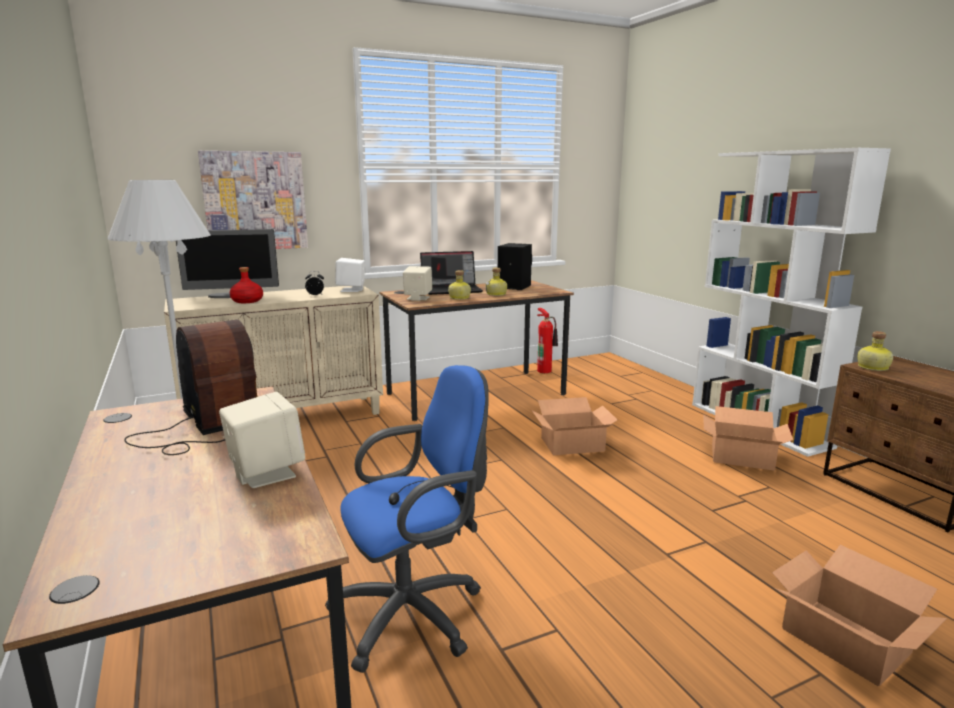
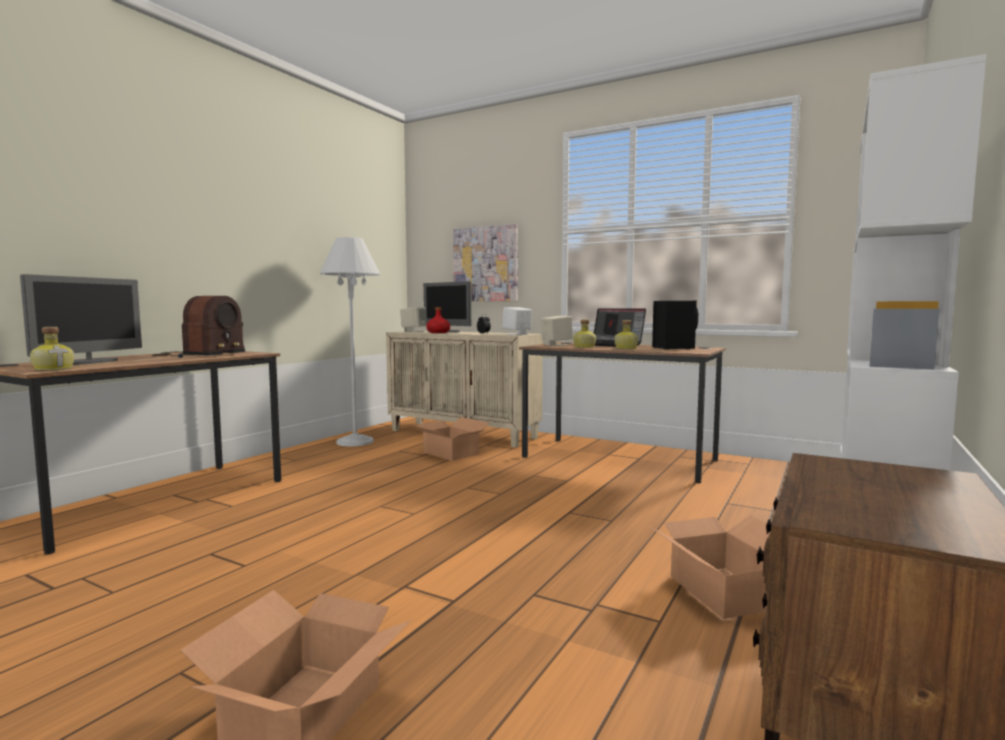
camera: 55 degrees right, 10 degrees down
(182, 505) = (90, 362): none -> monitor
(265, 473) = (133, 362): beige speaker -> beige speaker (413, 331)
(415, 613) = (241, 522): blue office chair -> none
(545, 370) = (743, 464): fire extinguisher -> none
(573, 444) = (581, 509): cardboard box -> cardboard box (451, 453)
(871, 367) = (829, 464): bottle -> bottle (54, 369)

